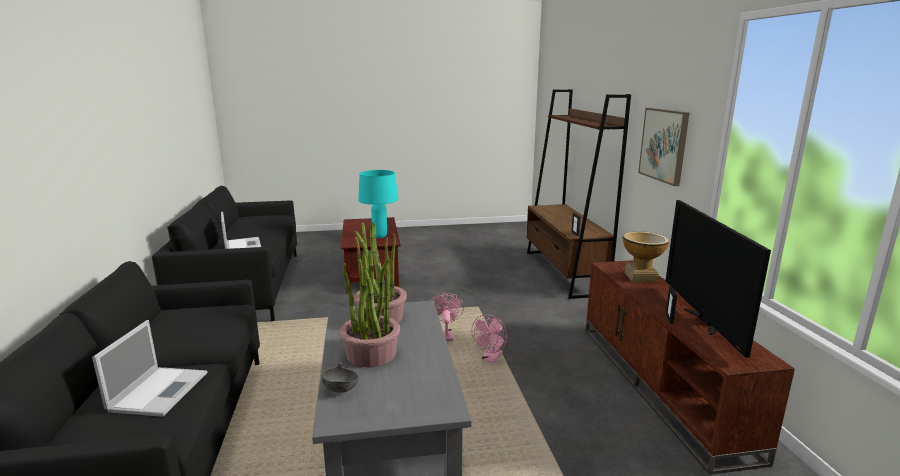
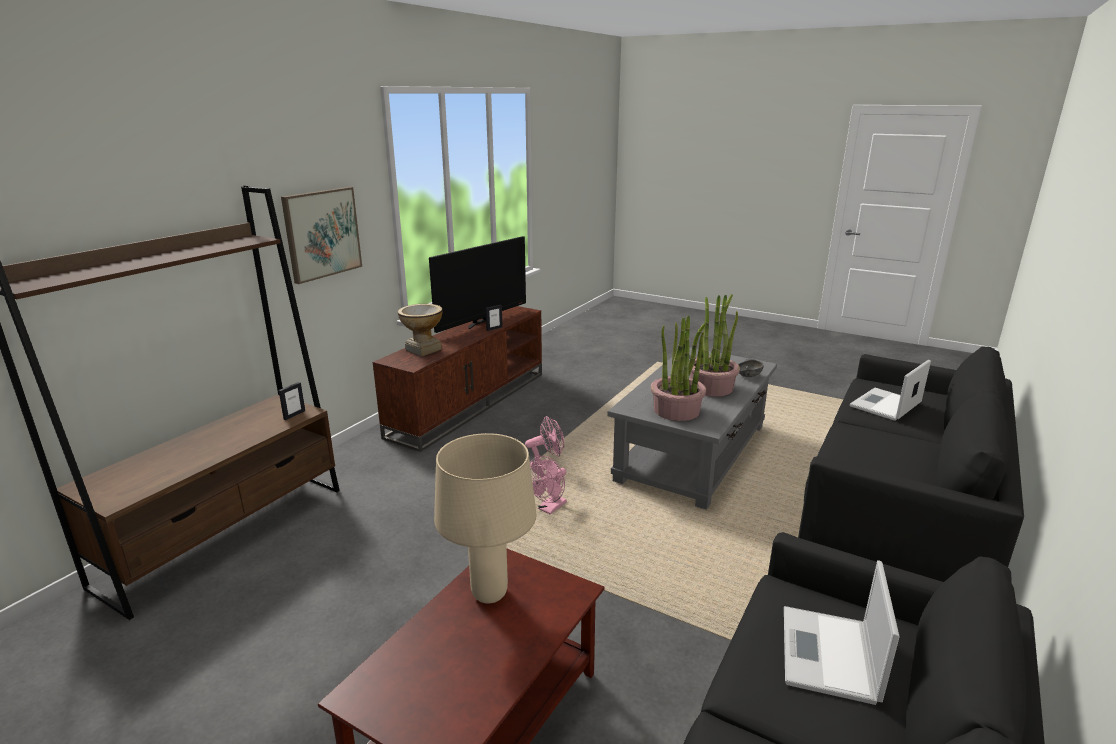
camera: 140 degrees left, 5 degrees up
(379, 236) = (490, 594): turquoise table lamp -> beige table lamp

